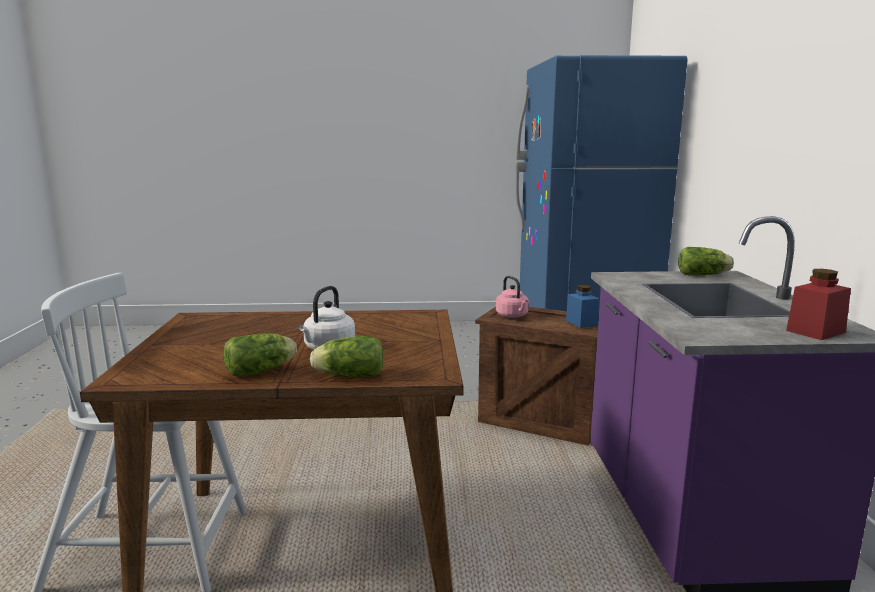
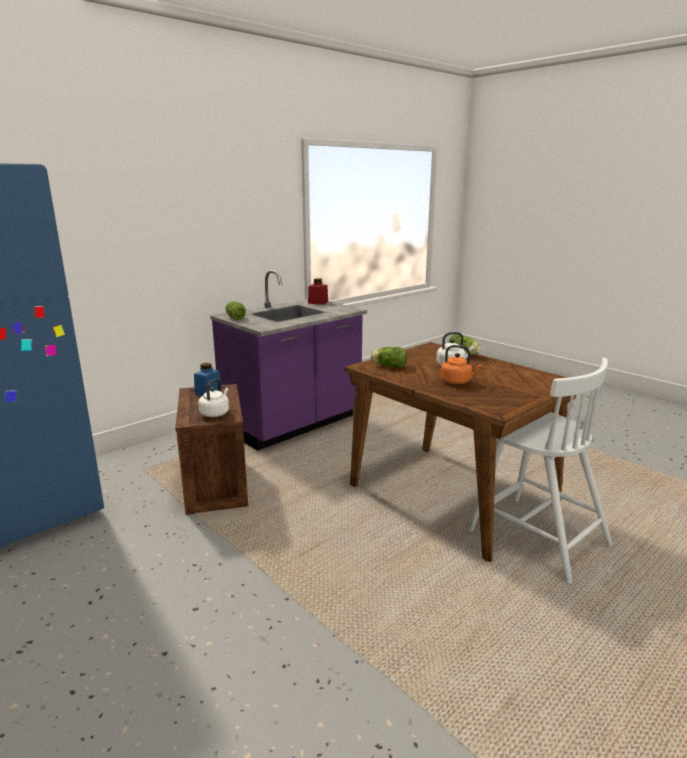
camera: 130 degrees left, 5 degrees up
(262, 370) = (495, 366): lettuce -> lettuce (388, 366)
(282, 331) = (457, 382): none -> orange kettle
(513, 316) = (215, 413): pink kettle -> white kettle

